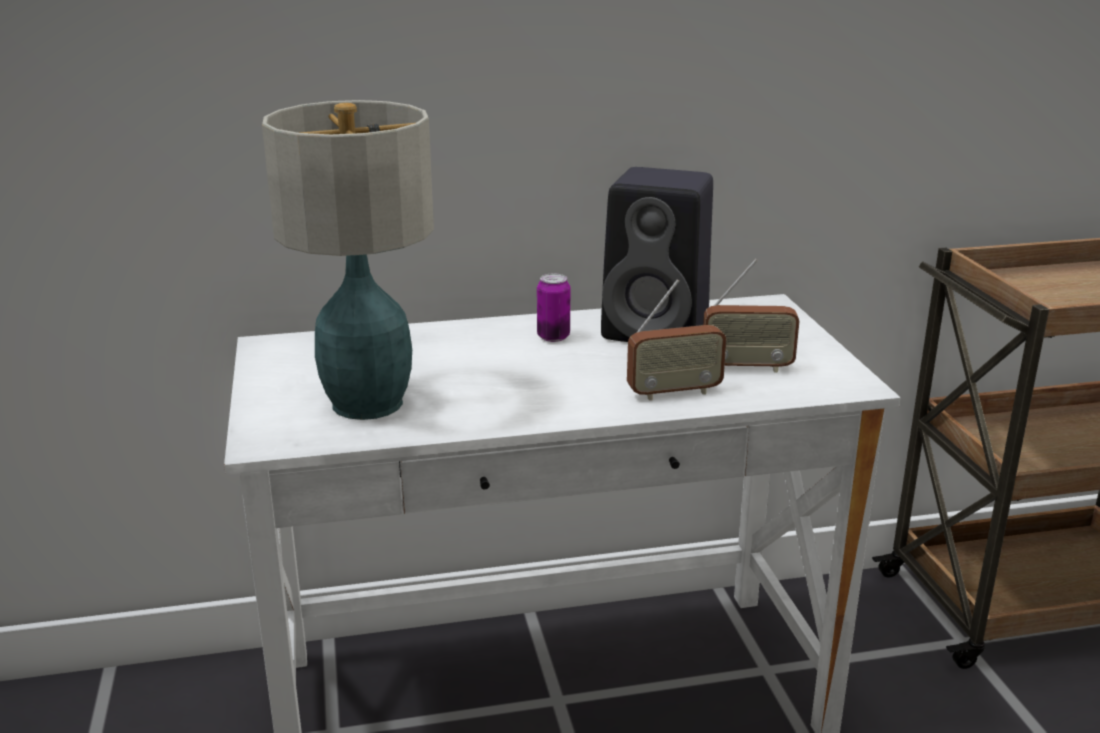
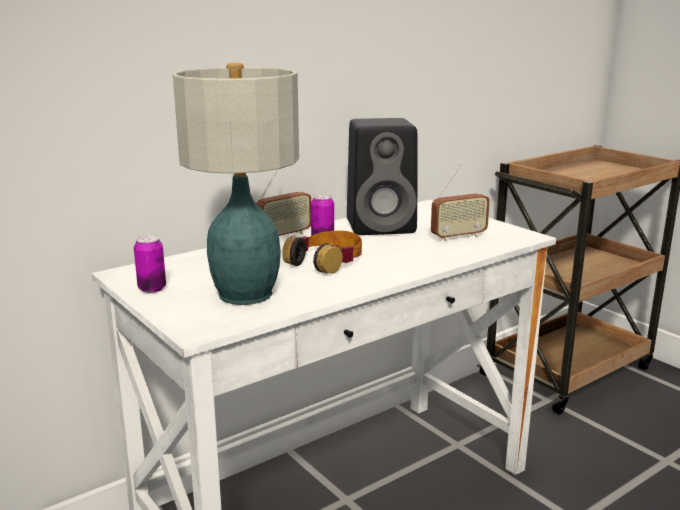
camera: 25 degrees left, 5 degrees down
(275, 373) = (152, 289): none -> can
(519, 373) = (326, 261): none -> headphones
(674, 392) = (434, 255): radio -> radio (284, 236)

